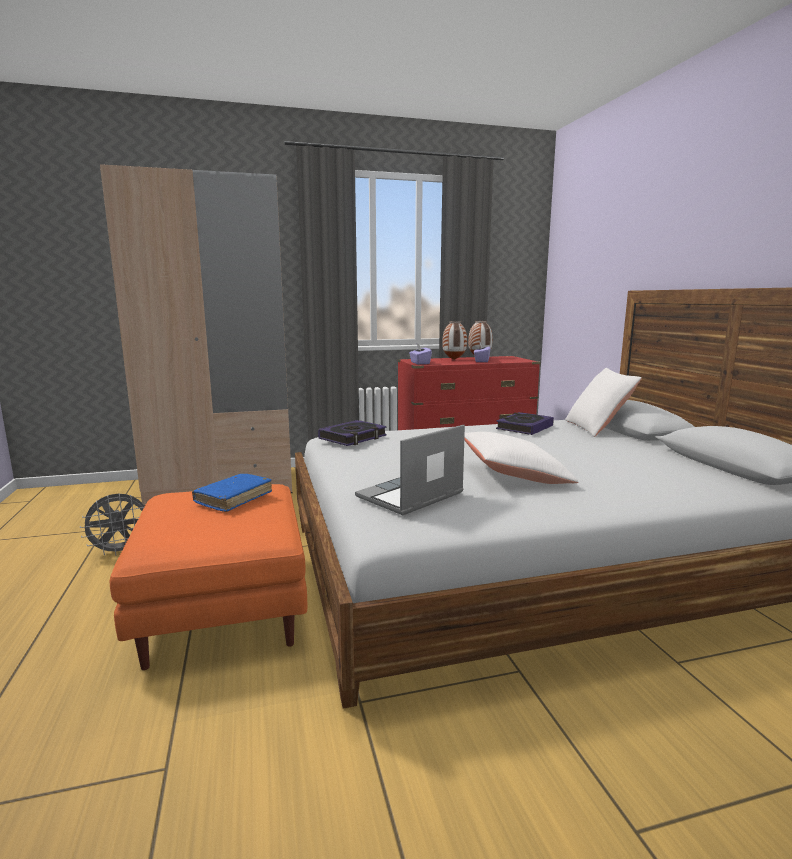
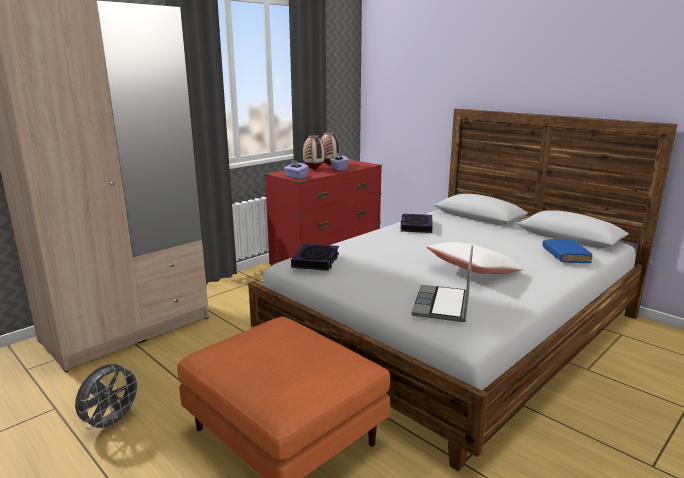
camera: 30 degrees left, 5 degrees up
(234, 498) = (278, 340): blue book -> blue book (565, 256)
(598, 428) = (460, 218): white pillow -> none

